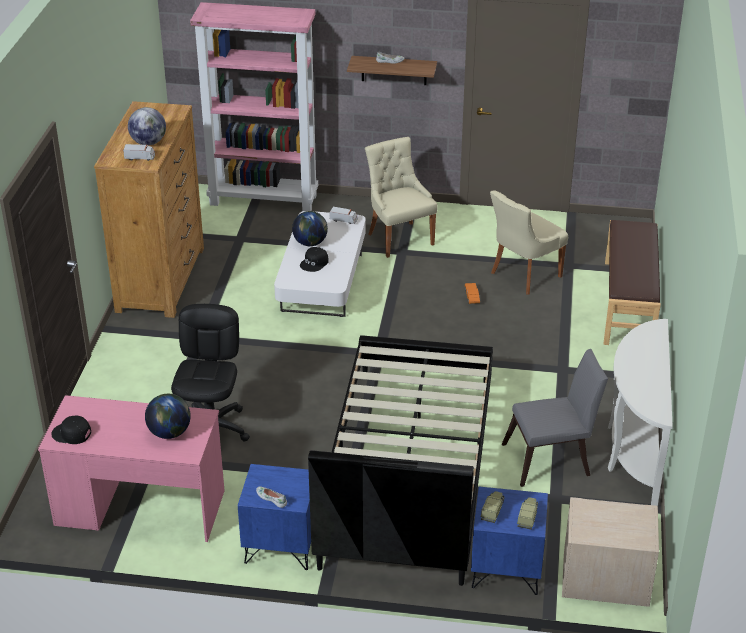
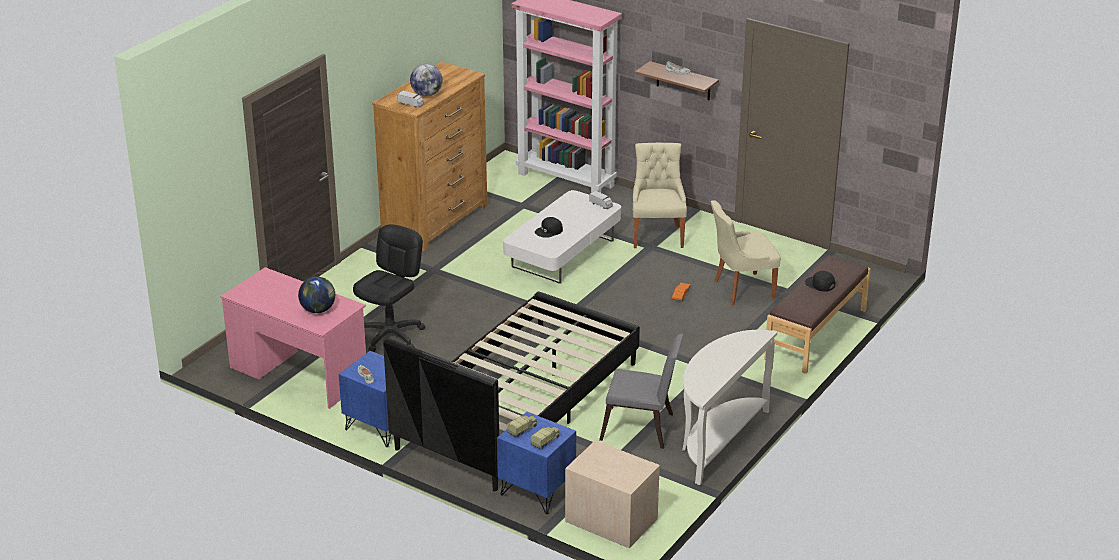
camera: 25 degrees right, 5 degrees down
(71, 434) = (250, 293): black cap -> black cap (820, 284)
(310, 243) = (558, 215): globe -> none

